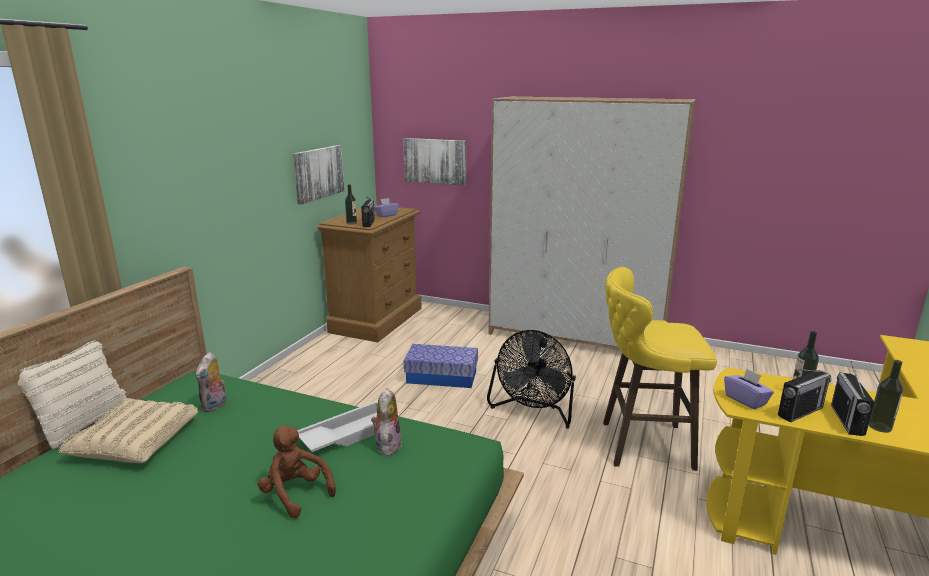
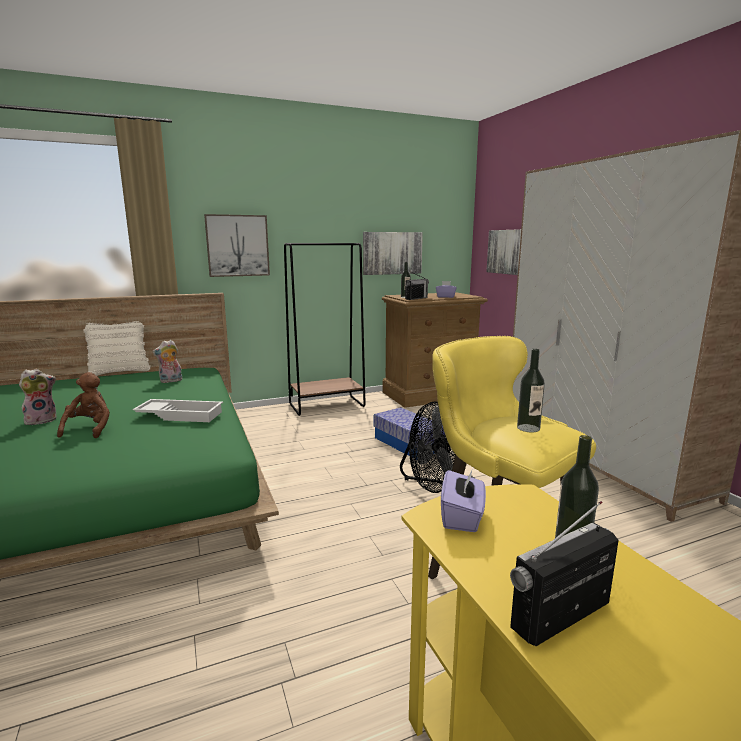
camera: 45 degrees right, 5 degrees down
(135, 441) = (111, 382): beige pillow -> none
(174, 196) = (237, 245): none -> picture
(299, 369) = (326, 406): none -> clothes rack
(387, 445) = (181, 429): plush toy -> plush toy (42, 420)
(800, 412) = (506, 564): radio -> none
(879, 427) = (604, 659): bottle -> bottle (528, 428)

